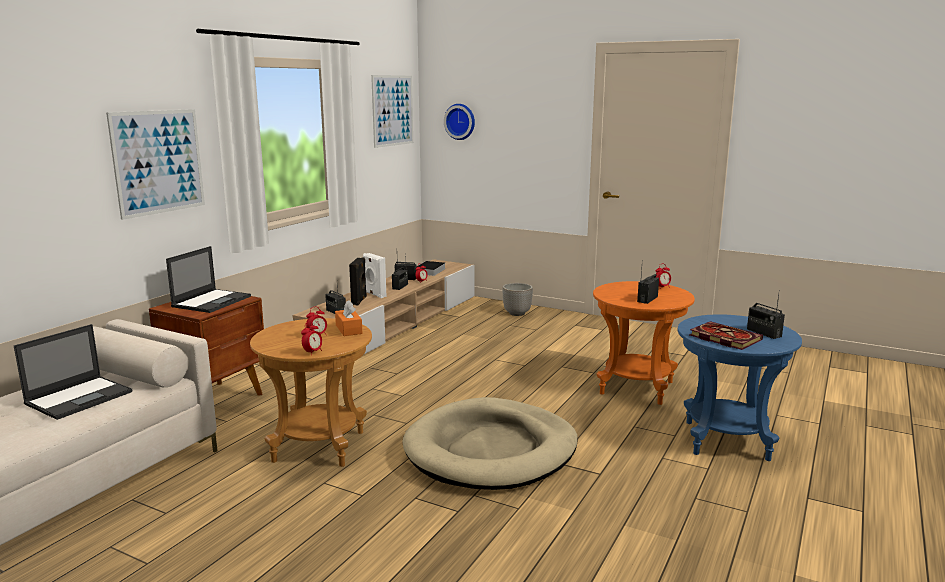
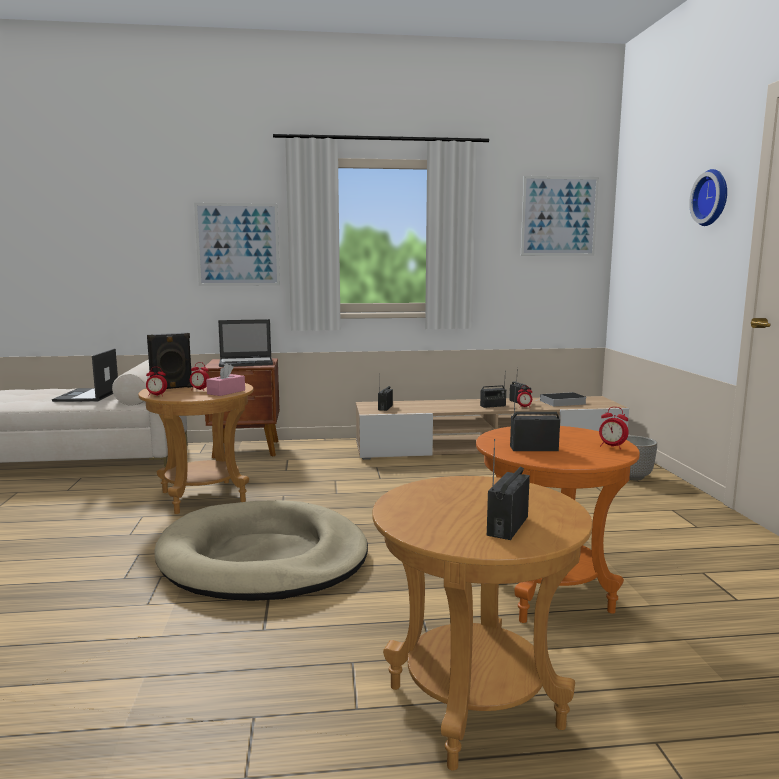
camera: 55 degrees right, 5 degrees down
(80, 397) = (87, 396): laptop -> laptop turned 90 degrees clockwise
(348, 329) = (226, 392): orange tissue box -> pink tissue box
(359, 300) = (427, 406): black speaker -> black speaker (172, 388)
(374, 294) = (453, 405): white speaker -> none
(460, 121) = (639, 227): wall clock -> wall clock (713, 198)
(723, 338) = (428, 504): book -> none
(726, 440) = (474, 706): blue side table -> brown side table

